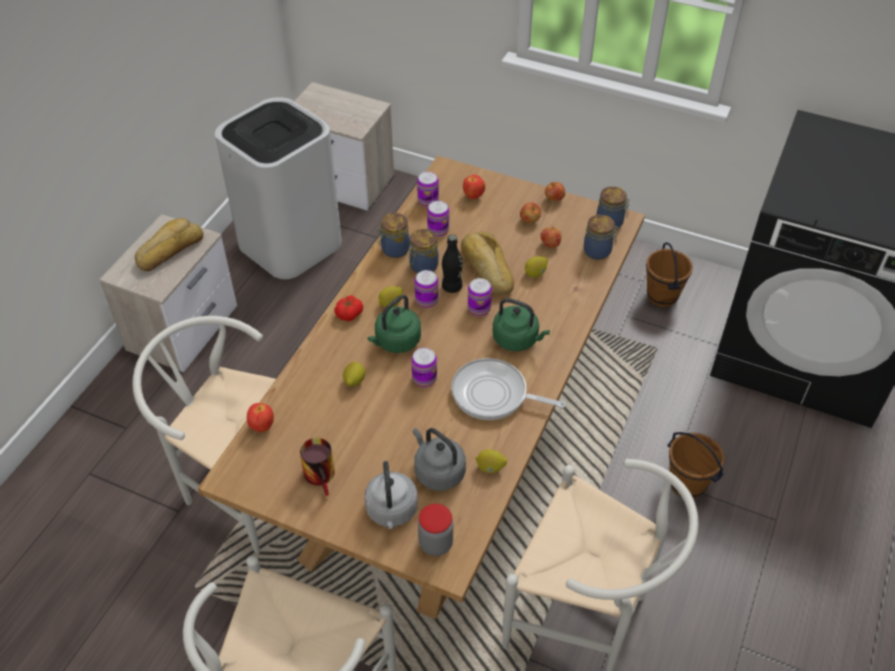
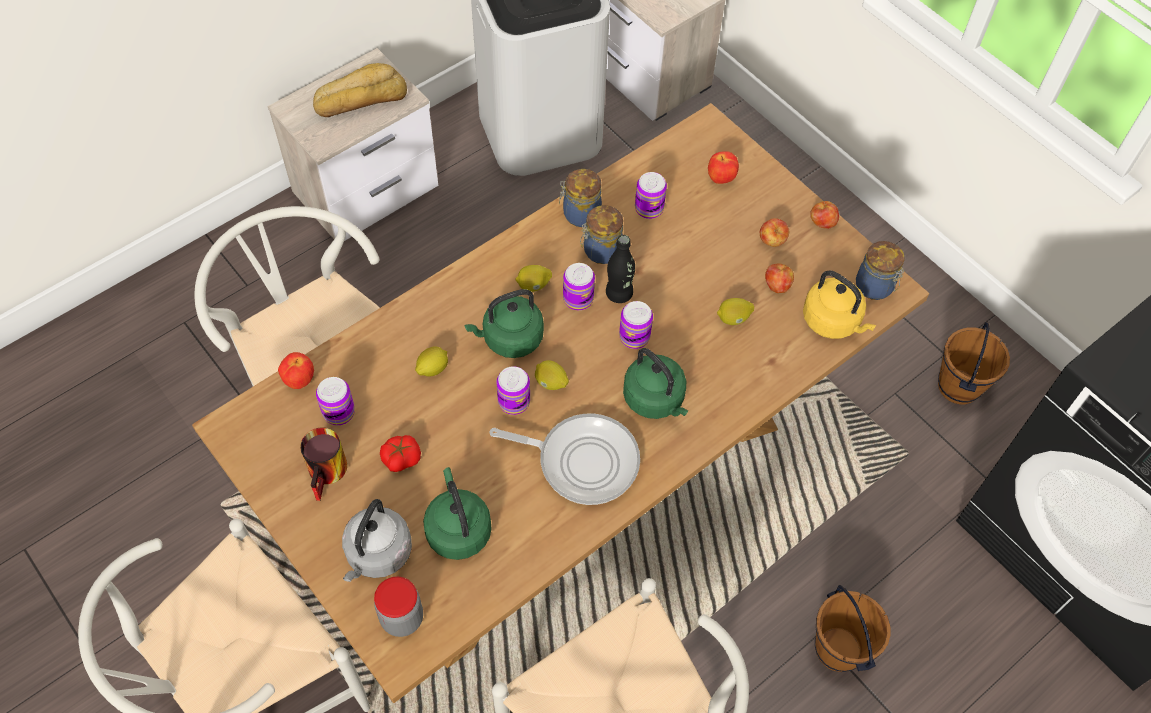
camera: 25 degrees right, 10 degrees up
(349, 314) = (477, 278): tomato -> tomato (401, 458)
(428, 201) = (661, 163): can -> can (339, 412)
(437, 471) = (458, 529): grey kettle -> green kettle
(486, 269) = (675, 287): bread -> none
(490, 468) = (521, 553): lemon -> lemon (551, 383)
(494, 395) = (582, 461): frying pan -> frying pan turned 150 degrees clockwise
(598, 251) = (833, 321): jar -> yellow kettle

